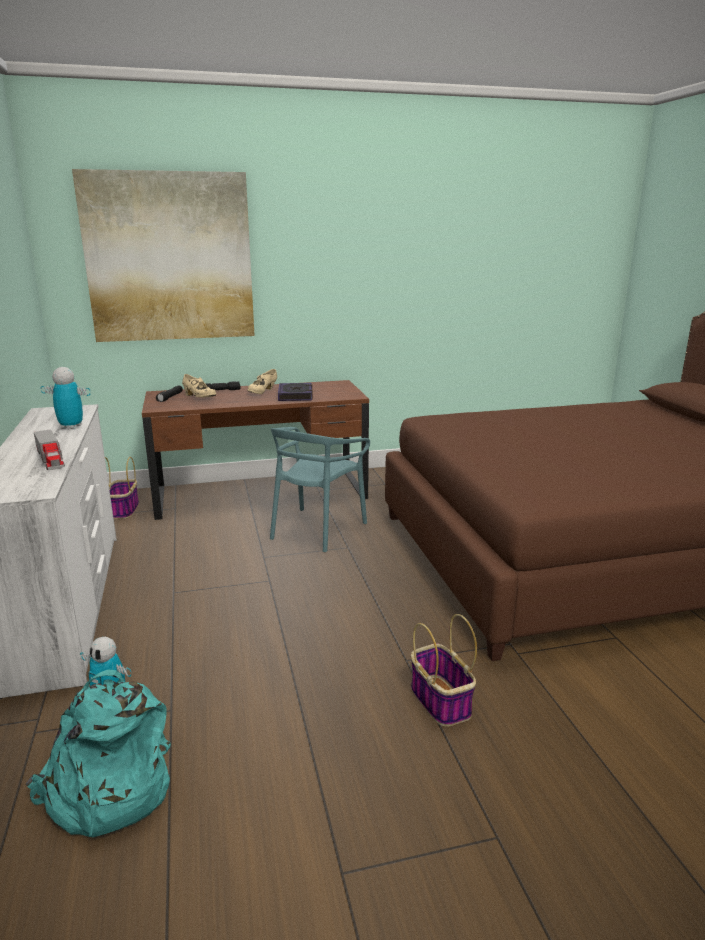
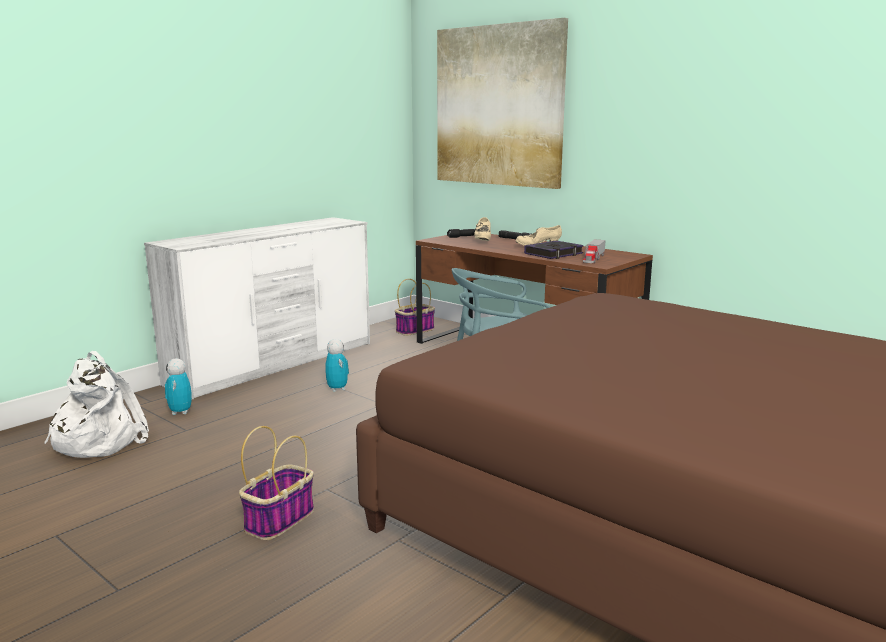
camera: 55 degrees right, 5 degrees down
(50, 459) = (239, 237): toy truck -> toy truck (593, 259)
(71, 427) = (307, 228): toy robot -> toy robot (337, 389)
(107, 790) = (98, 441): turquoise backpack -> white backpack

